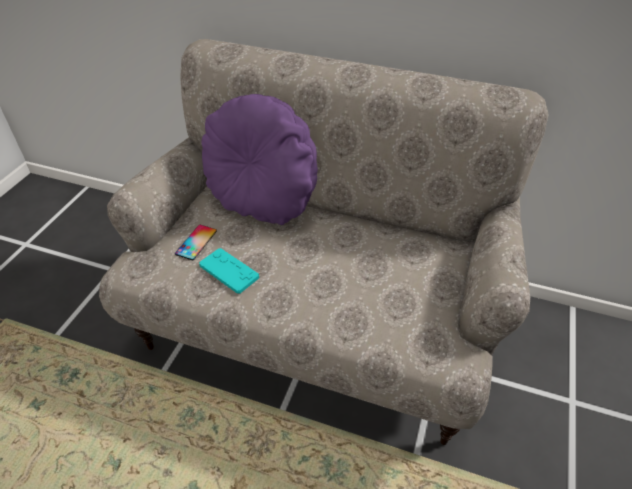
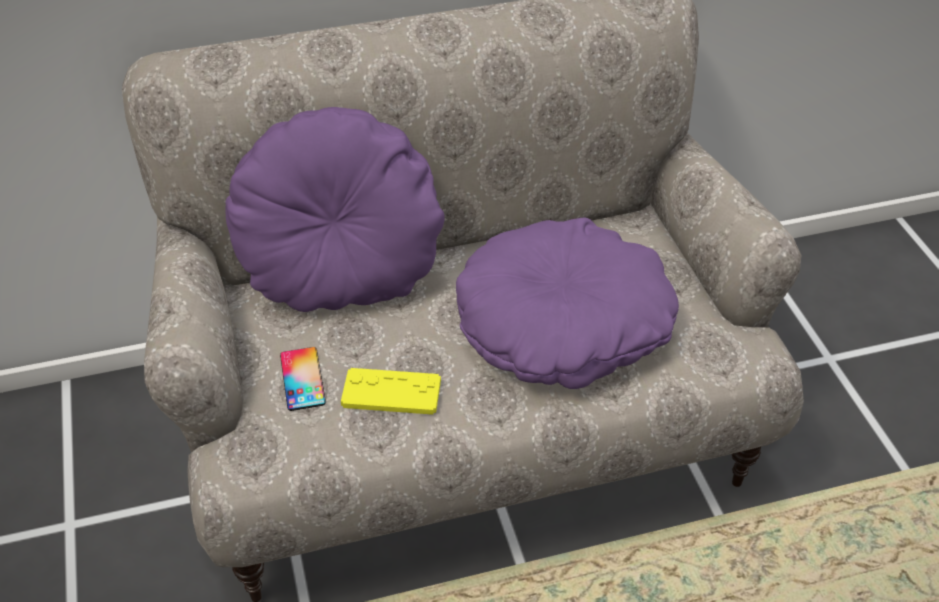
camera: 35 degrees left, 0 degrees up
(229, 271) = (391, 393): turquoise game controller -> yellow game controller
(352, 280) = (560, 322): none -> purple pillow

